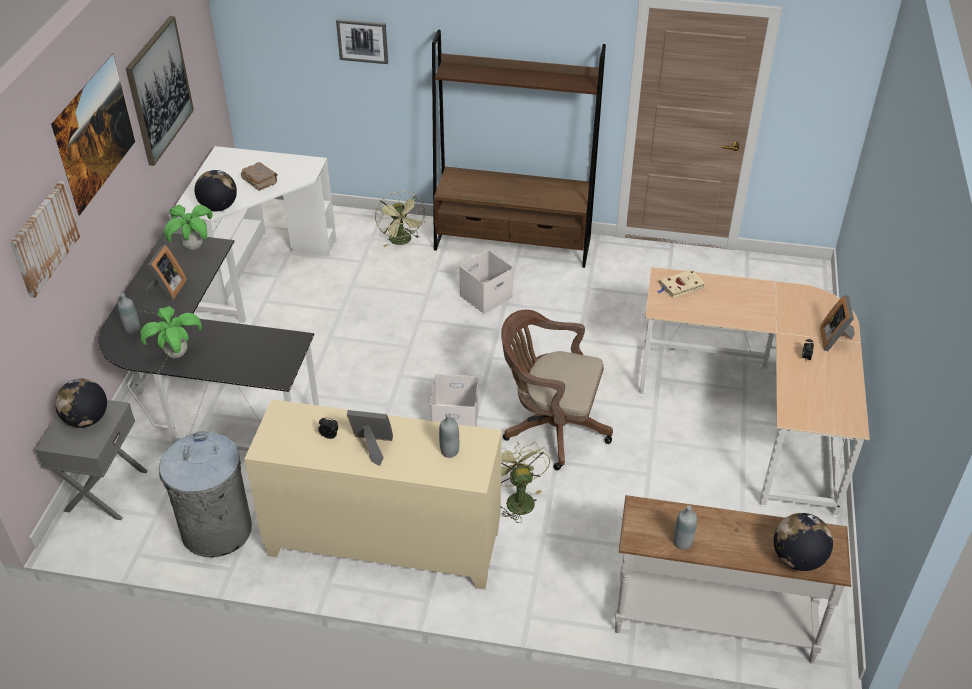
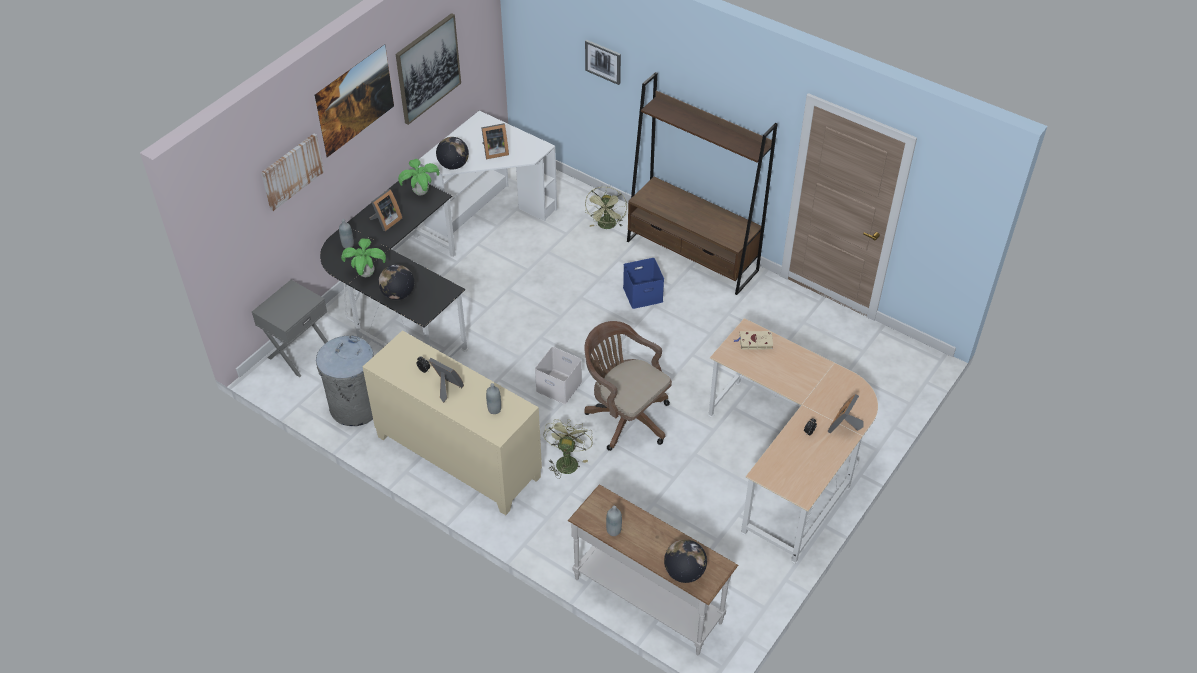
camera: 25 degrees right, 5 degrees up
(86, 419) = (292, 301): globe -> globe (398, 294)
(260, 181) = (494, 152): brown book -> picture frame
(486, 297) = (642, 295): white storage box -> blue storage box

